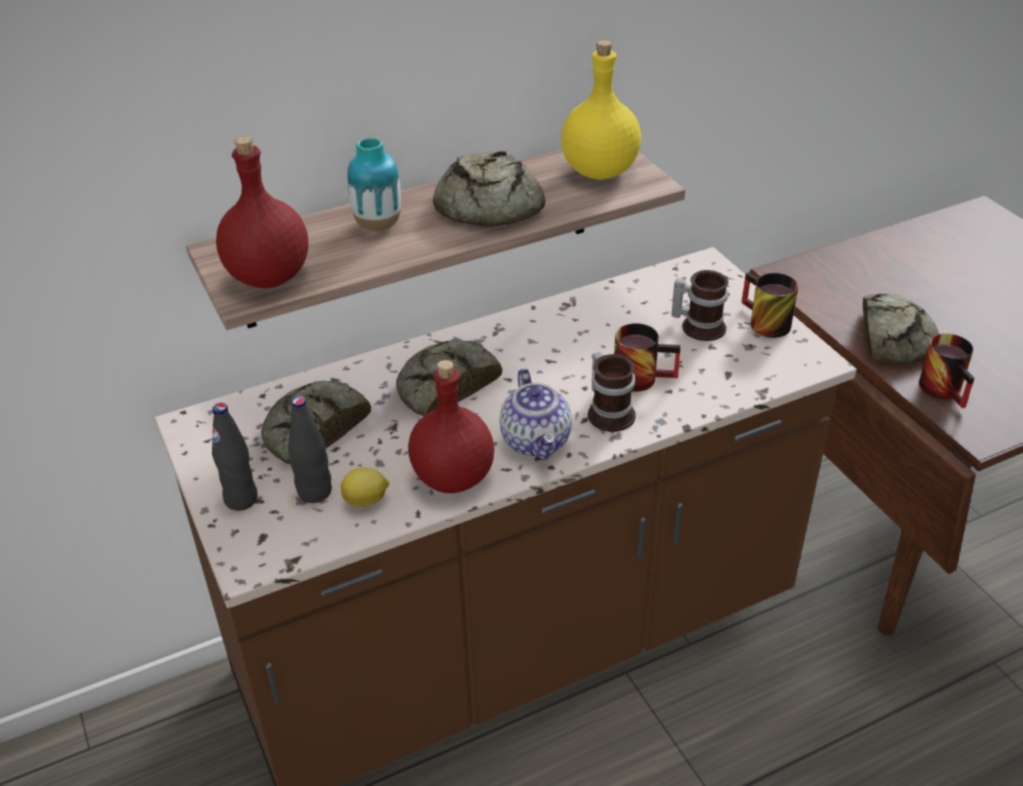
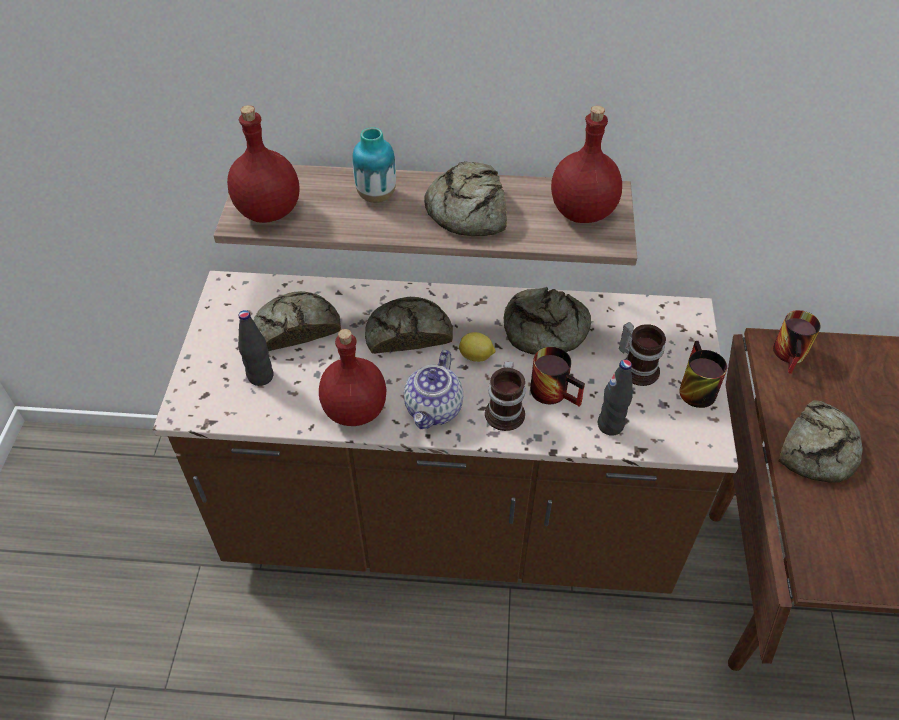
camera: 30 degrees right, 10 degrees up
(241, 499) = (213, 359): black bottle -> black bottle (610, 425)
(366, 501) = (287, 400): lemon -> lemon (476, 357)
(585, 330) = (545, 331): none -> bread
(599, 170) = (582, 211): yellow bottle -> red bottle
(947, 390) = (826, 519): mug -> mug (793, 356)

